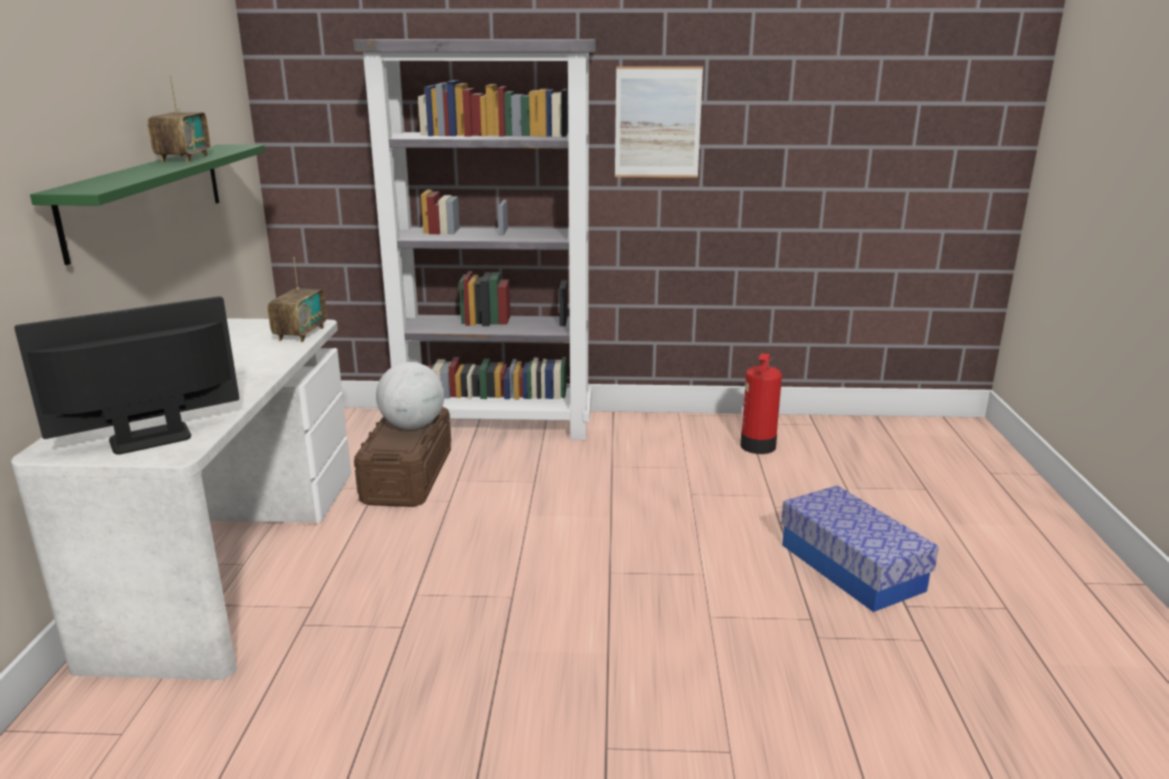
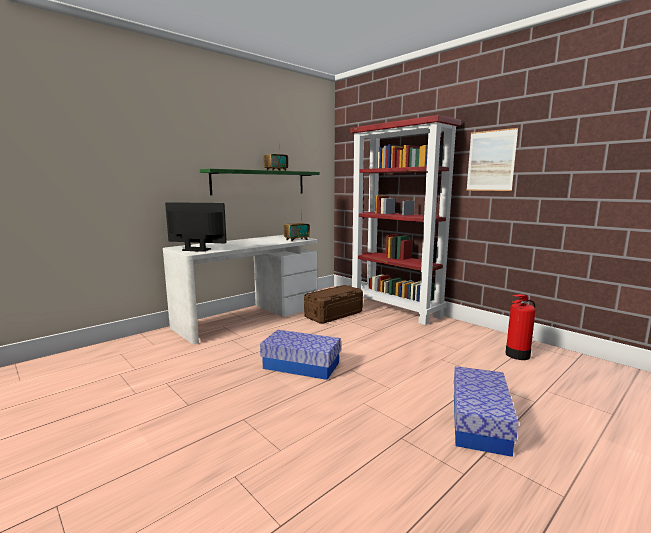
camera: 45 degrees right, 10 degrees down
(412, 426) = (338, 291): globe -> none
(497, 425) = (395, 309): grey bookcase -> red bookcase
(529, 606) = (301, 365): none -> storage box

